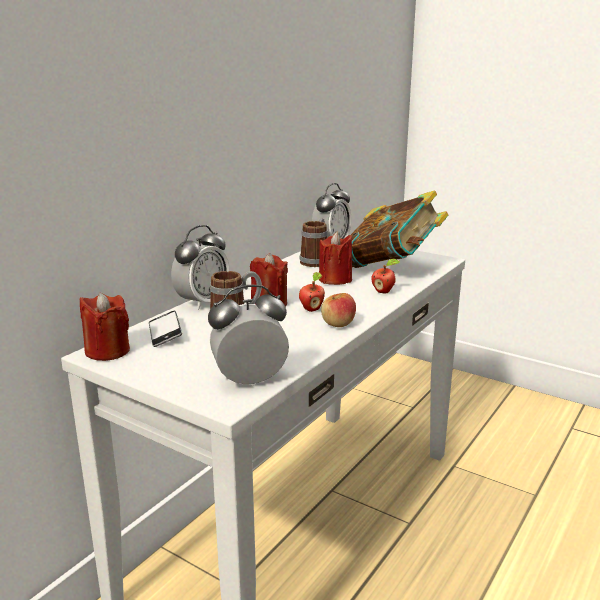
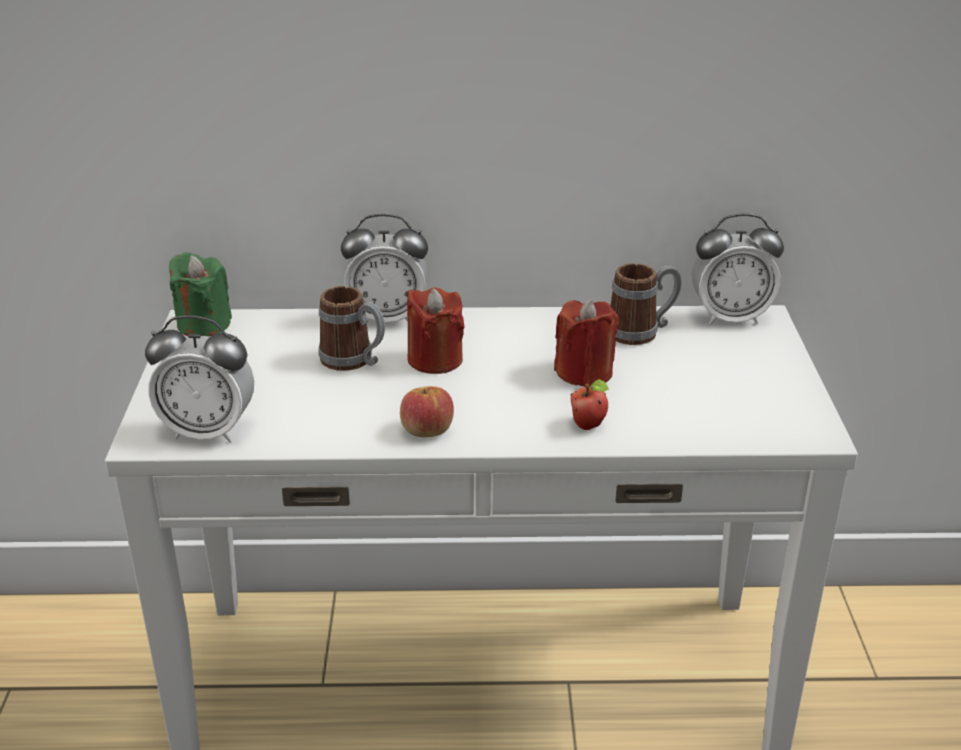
camera: 55 degrees right, 10 degrees up
(107, 351) = (203, 324): red candle -> green candle
(165, 333) = (277, 334): phone -> none
(250, 380) = (208, 431): alarm clock -> alarm clock turned 150 degrees clockwise
(311, 309) = (453, 394): apple -> none
(391, 268) = (700, 399): book -> none

